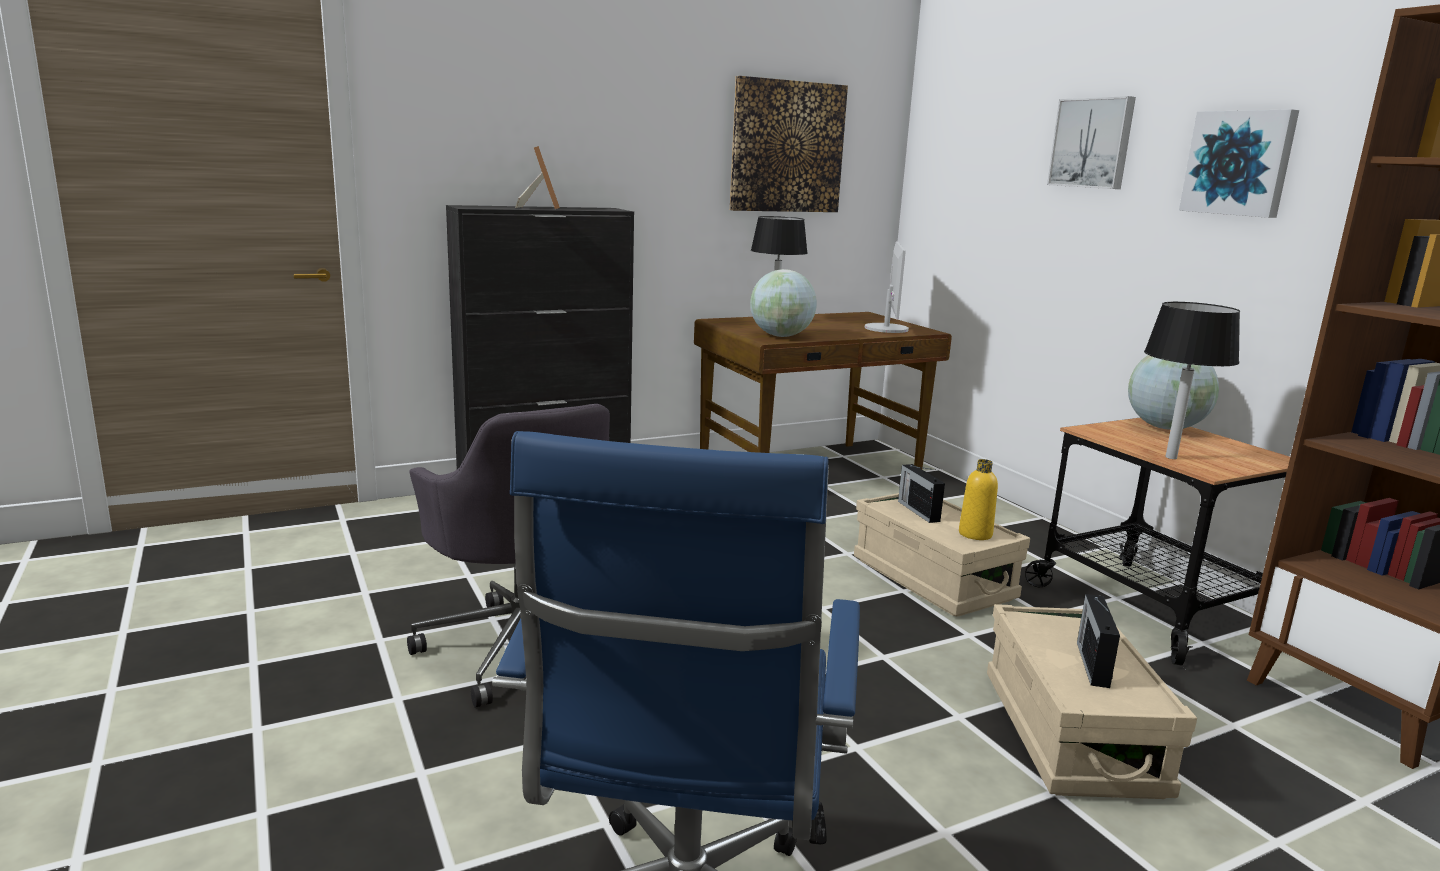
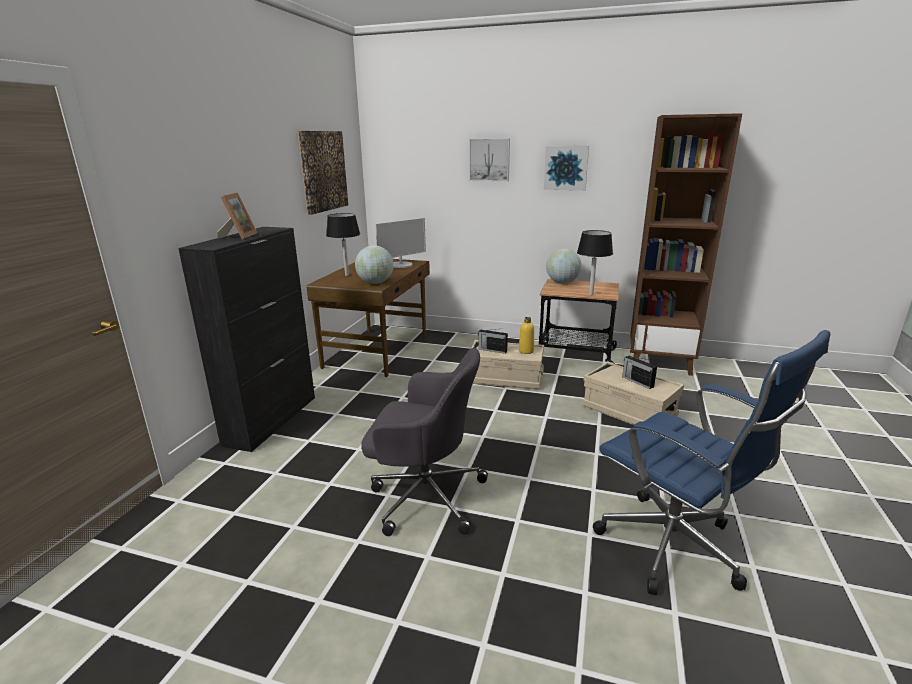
camera: 45 degrees left, 5 degrees up
(540, 207) = (239, 236): picture frame -> picture frame turned 60 degrees clockwise
(887, 329) = (401, 265): monitor -> monitor turned 90 degrees clockwise

